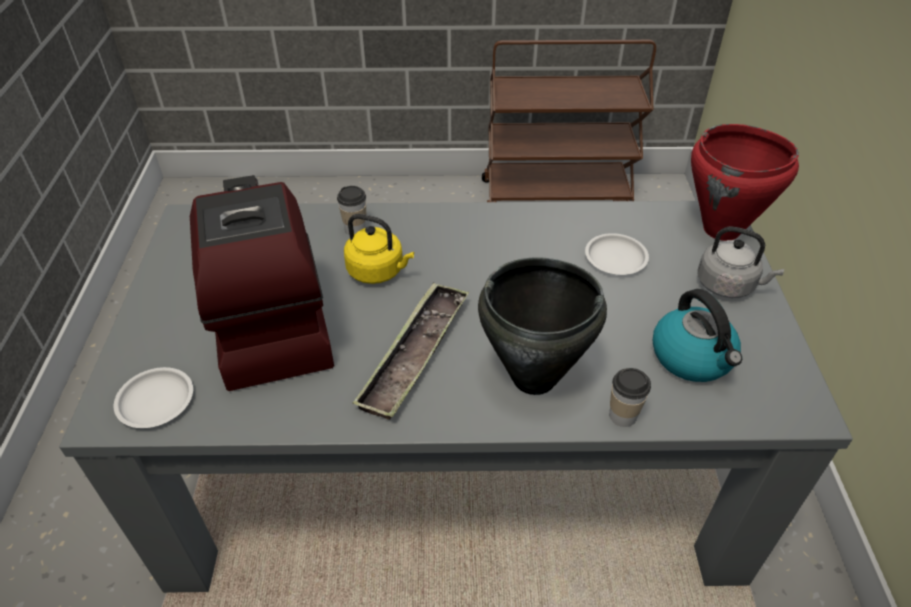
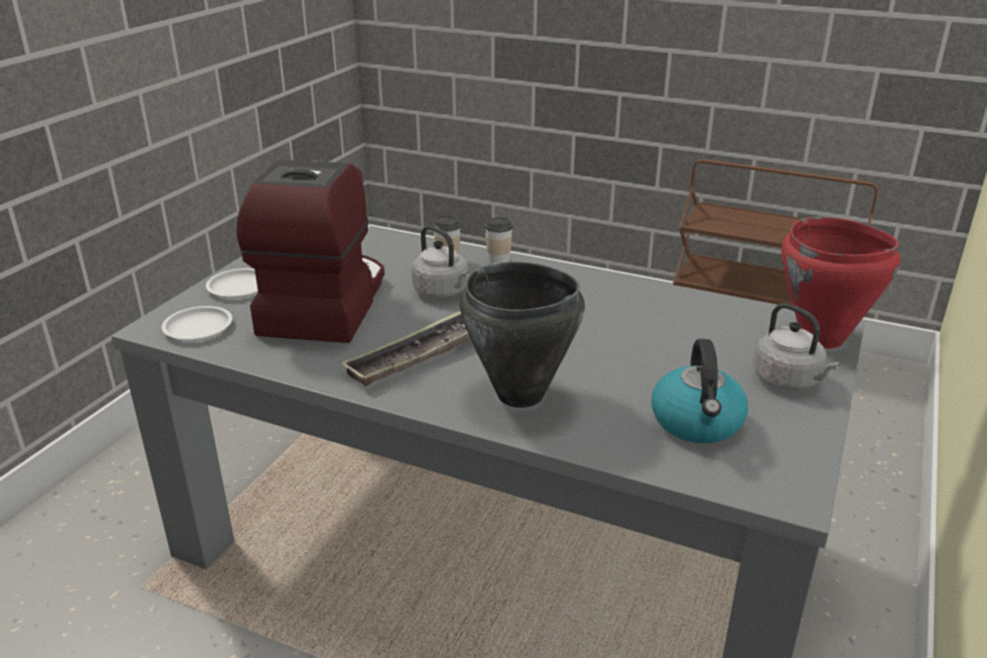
camera: 25 degrees right, 15 degrees down
(378, 271) = (443, 292): yellow kettle -> grey kettle
(616, 258) = (682, 333): white plate -> white plate (239, 287)
(623, 415) = (583, 443): cup -> cup (498, 262)

